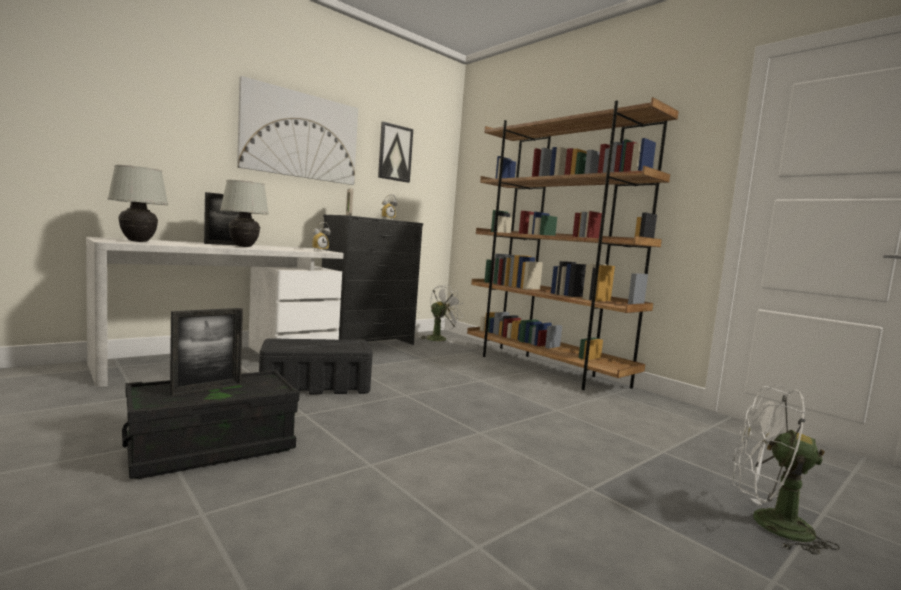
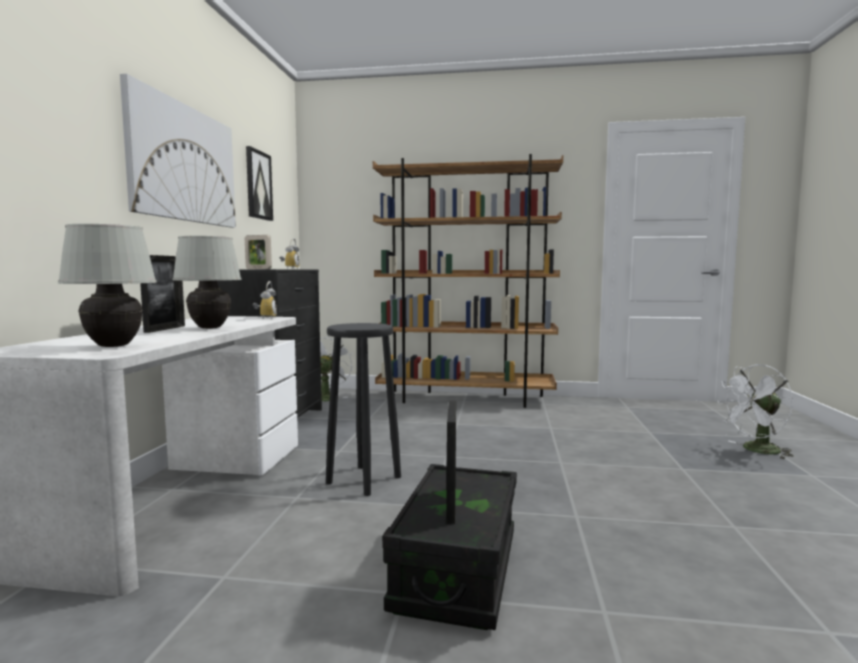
camera: 40 degrees left, 0 degrees up
(314, 386) = (363, 480): black storage box -> black stool

